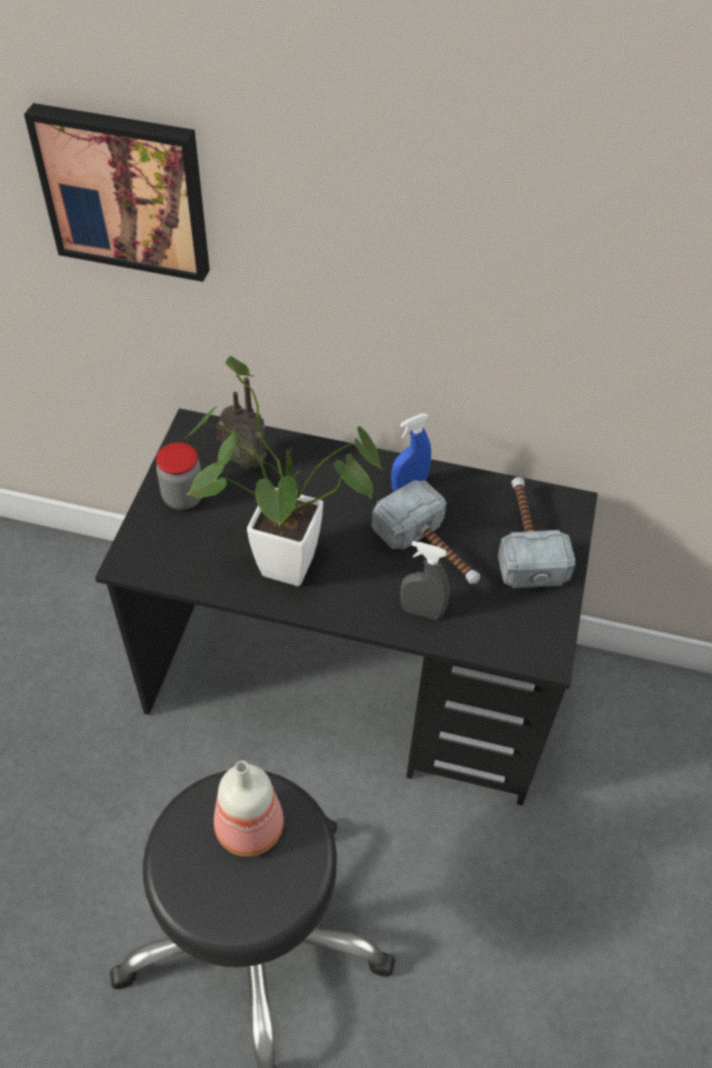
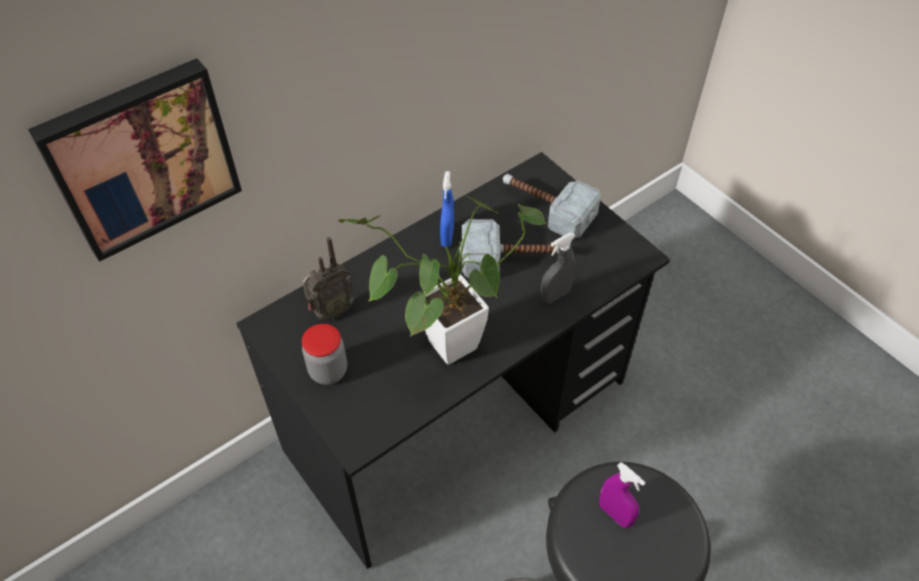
camera: 50 degrees left, 0 degrees up
(247, 829) = (615, 514): bottle -> purple spray bottle

